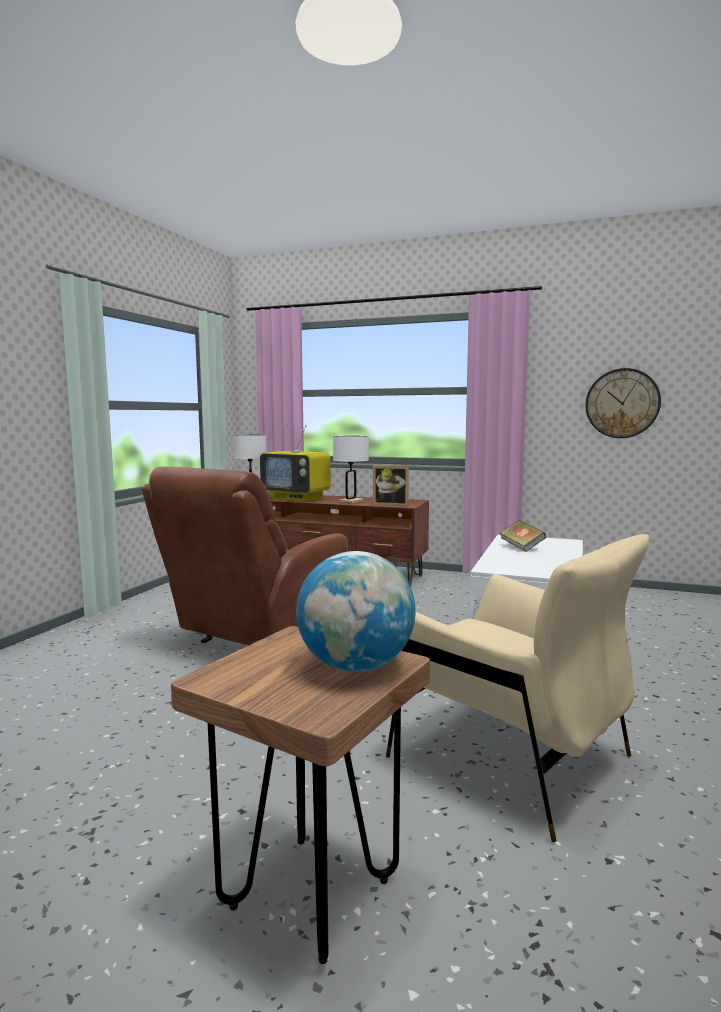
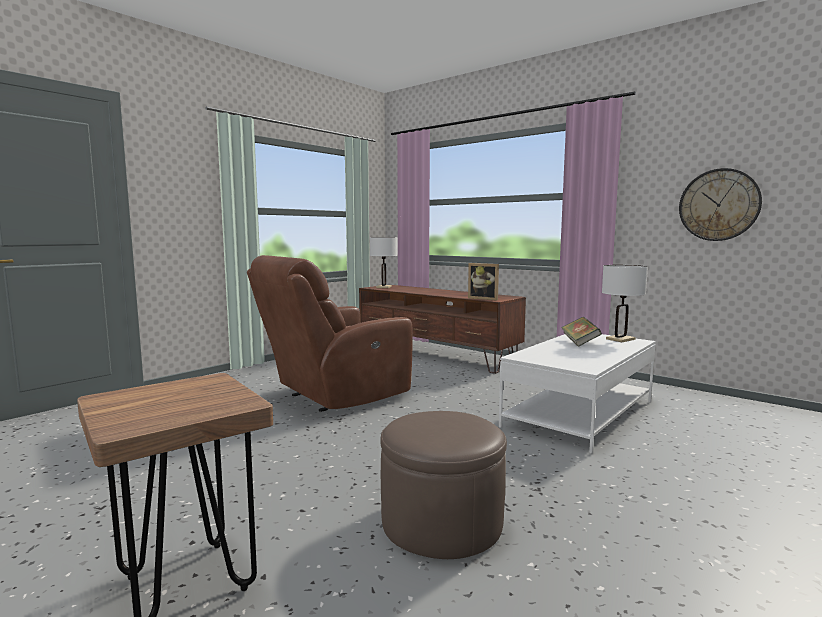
camera: 20 degrees right, 0 degrees up
(297, 498) = (415, 290): television -> none
(351, 501) = (455, 294): white table lamp -> white table lamp (620, 339)
(356, 666) = (208, 403): globe -> none
(511, 758) = (442, 522): beige armchair -> brown ottoman

